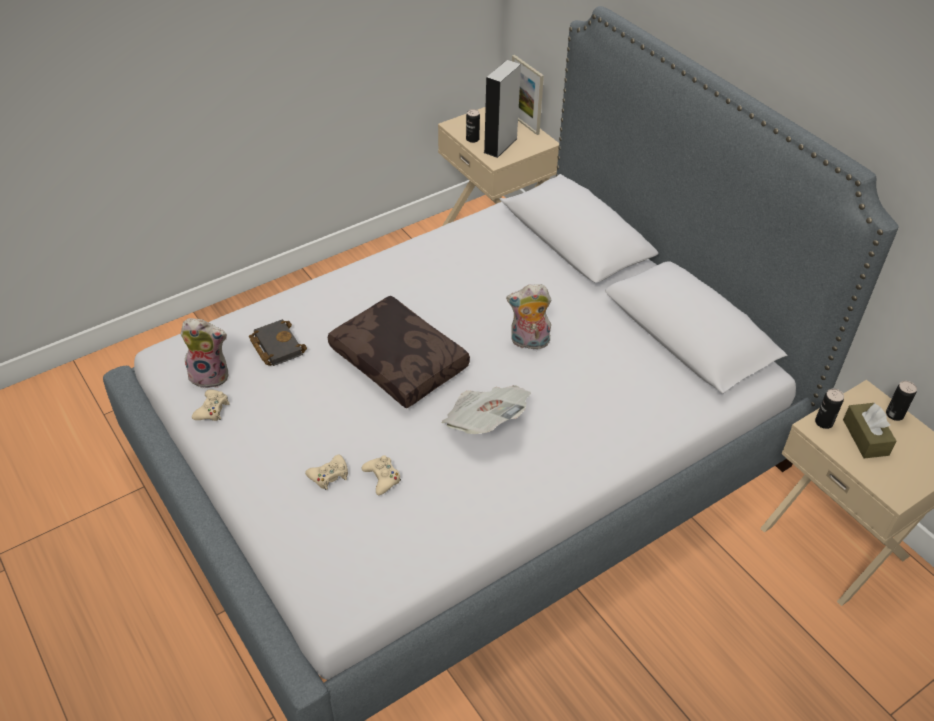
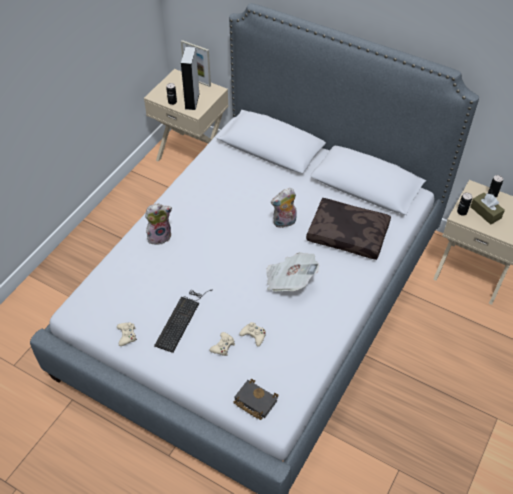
camera: 25 degrees left, 5 degrees up
(211, 375) = (111, 314): plush toy -> plush toy (160, 236)
(275, 346) = (139, 281): black book -> black book (254, 401)
(298, 415) = (182, 318): none -> keyboard
(401, 361) = (219, 261): brown pillow -> brown pillow (348, 234)

